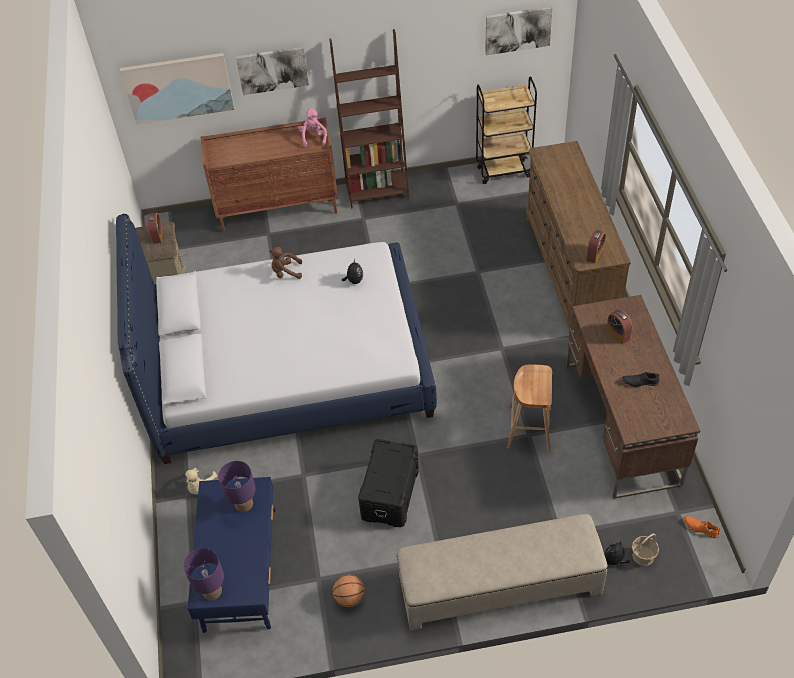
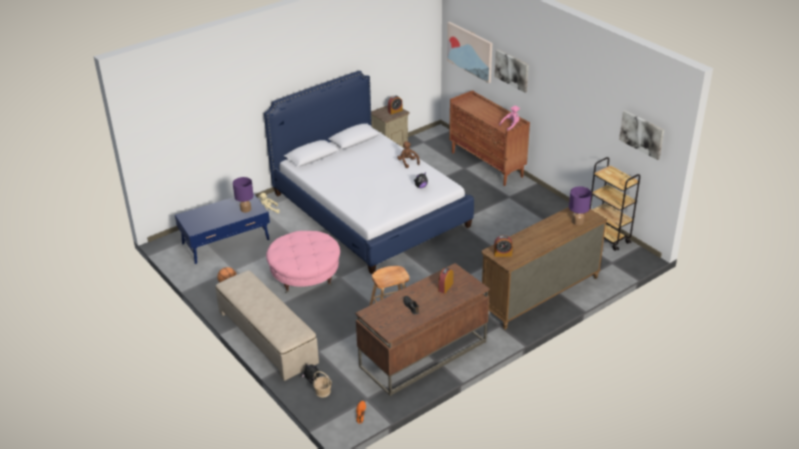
camera: 60 degrees right, 15 degrees down
(212, 591) = (188, 218): purple table lamp -> purple table lamp (577, 222)
(377, 191) = (537, 194): brown bookcase -> none
(389, 493) = (305, 275): black storage box -> pink ottoman

